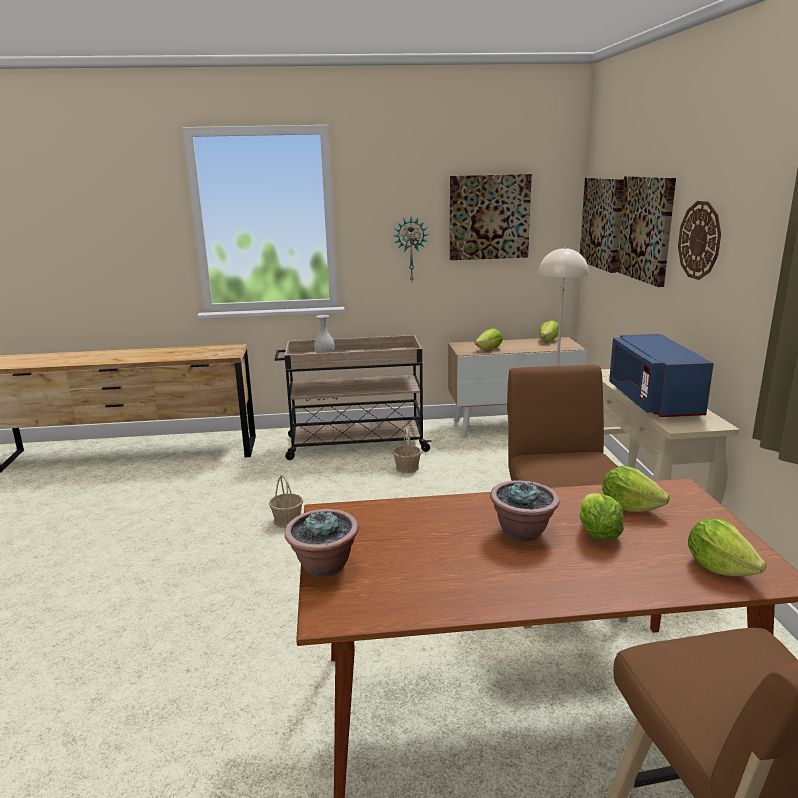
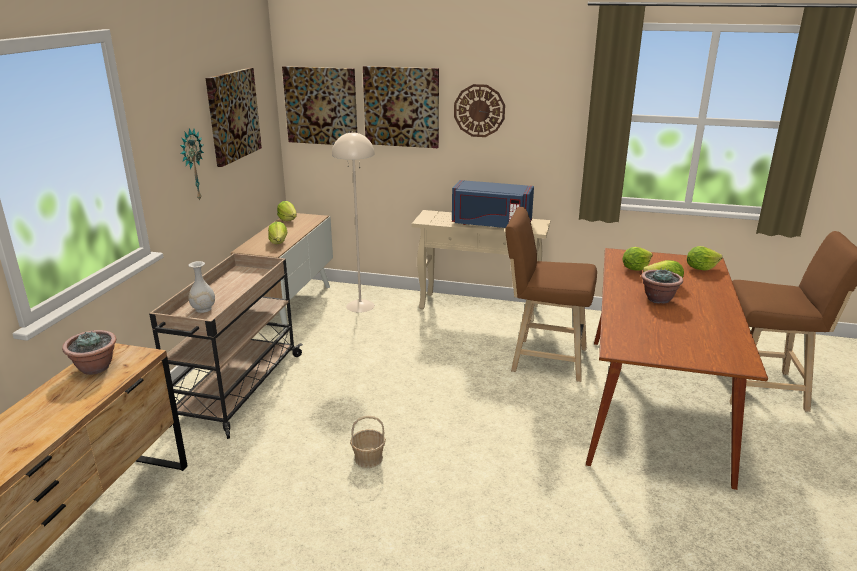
camera: 70 degrees left, 5 degrees up
(324, 567) = (690, 360): potted plant -> potted plant (95, 368)
(407, 468) = (322, 373): basket -> none

